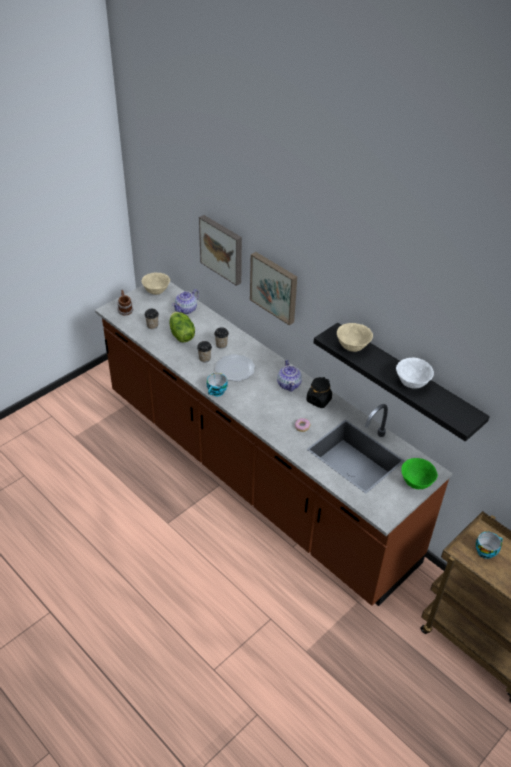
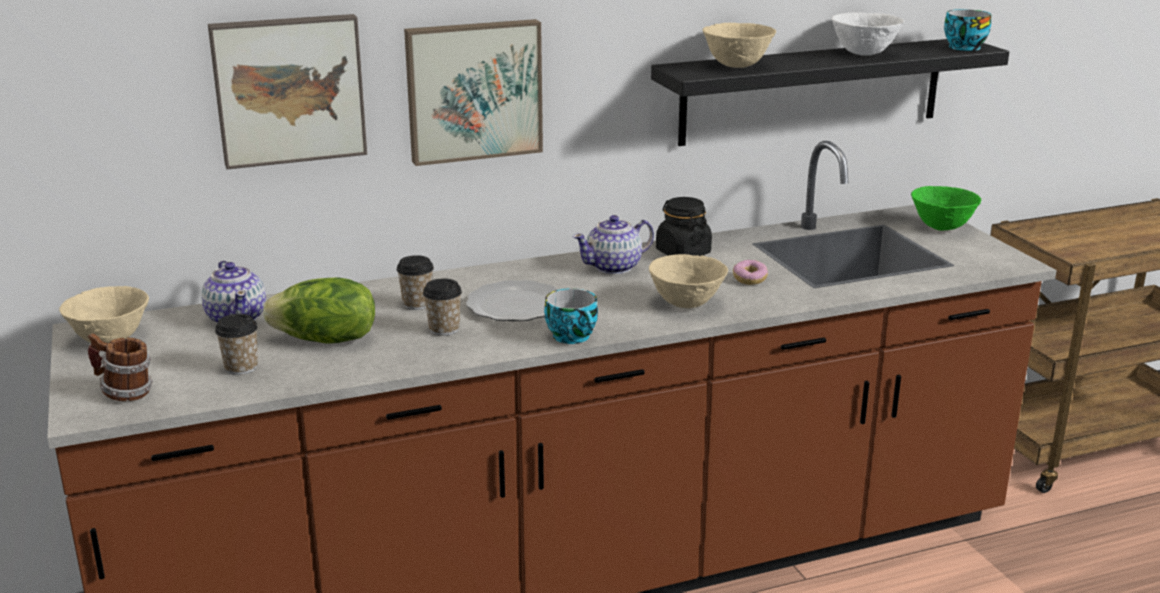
camera: 65 degrees left, 20 degrees down
(264, 414) = (687, 304): none -> beige bowl
(289, 384) = (614, 267): teapot -> teapot turned 135 degrees clockwise
(486, 550) = (1062, 251): cup -> cup (962, 47)

